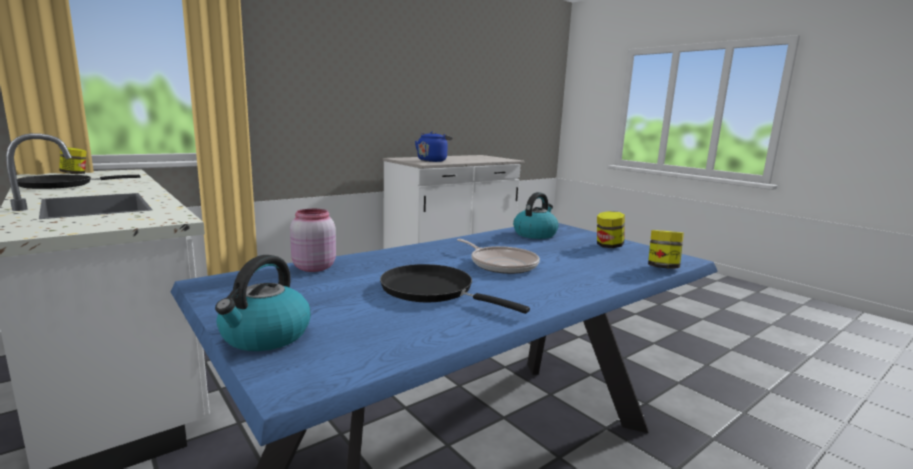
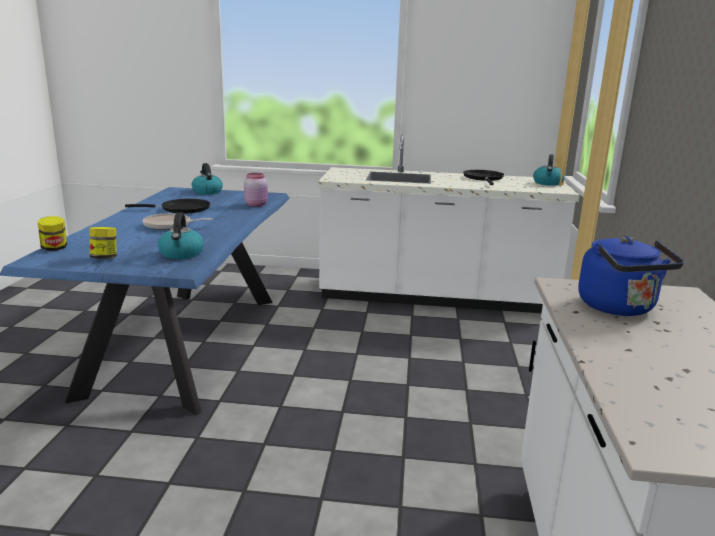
camera: 135 degrees right, 5 degrees up
(75, 174) = (548, 183): jar -> kettle

